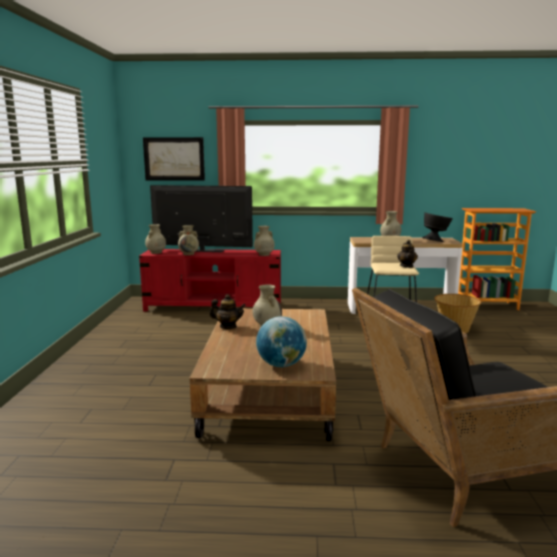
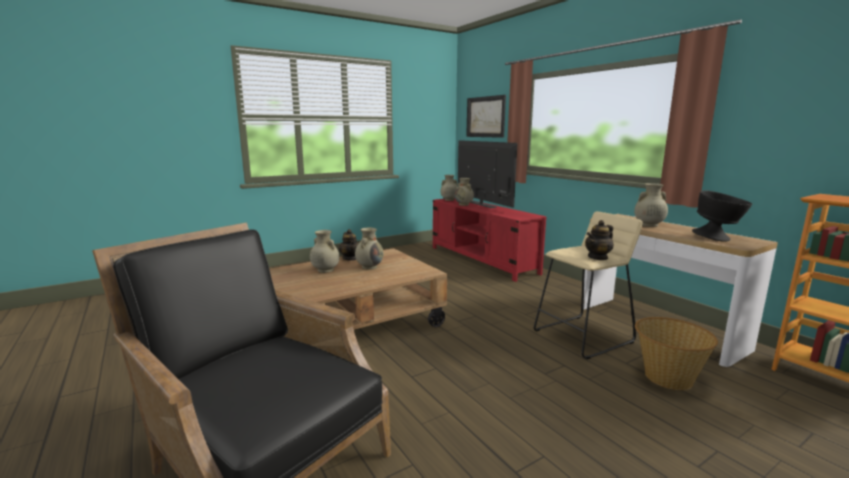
camera: 55 degrees right, 0 degrees up
(264, 254) = (513, 216): beige vase -> beige vase (325, 270)
(281, 365) = (283, 289): globe -> none

